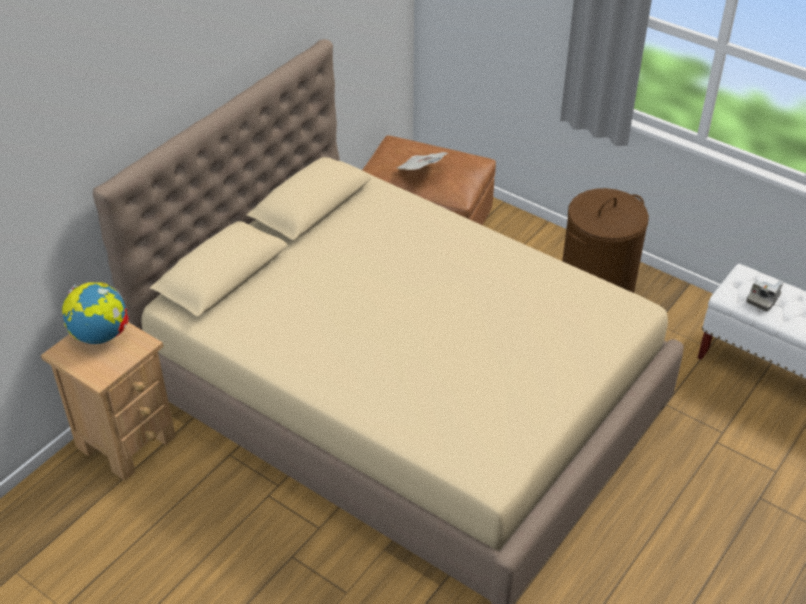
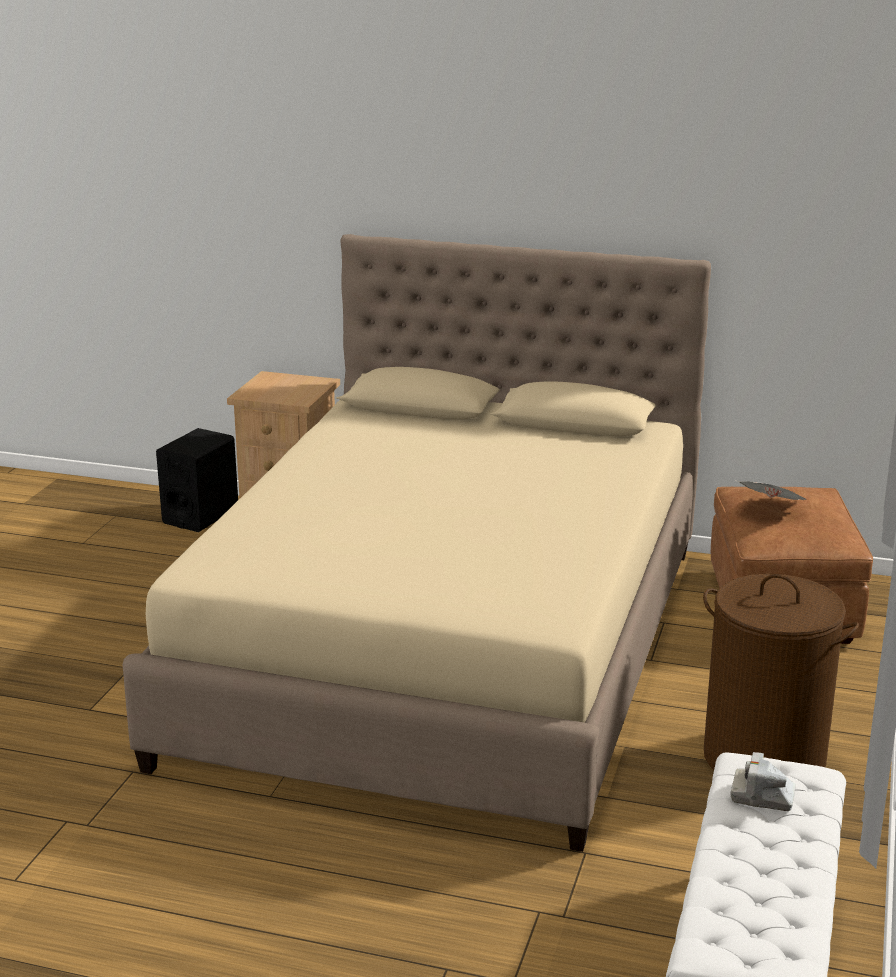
camera: 70 degrees right, 20 degrees down
(65, 503) = (201, 516): none -> black speaker
(101, 335) = (300, 384): globe -> none

